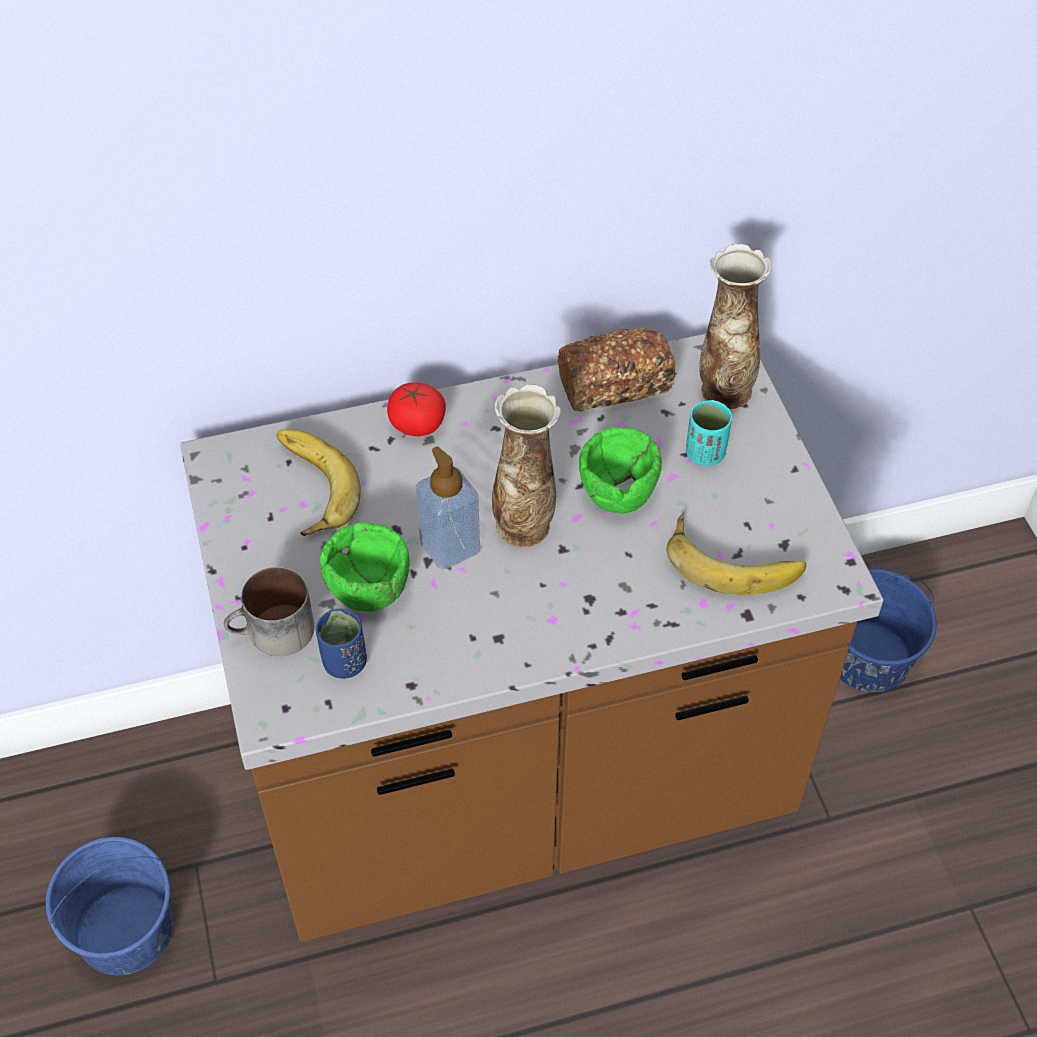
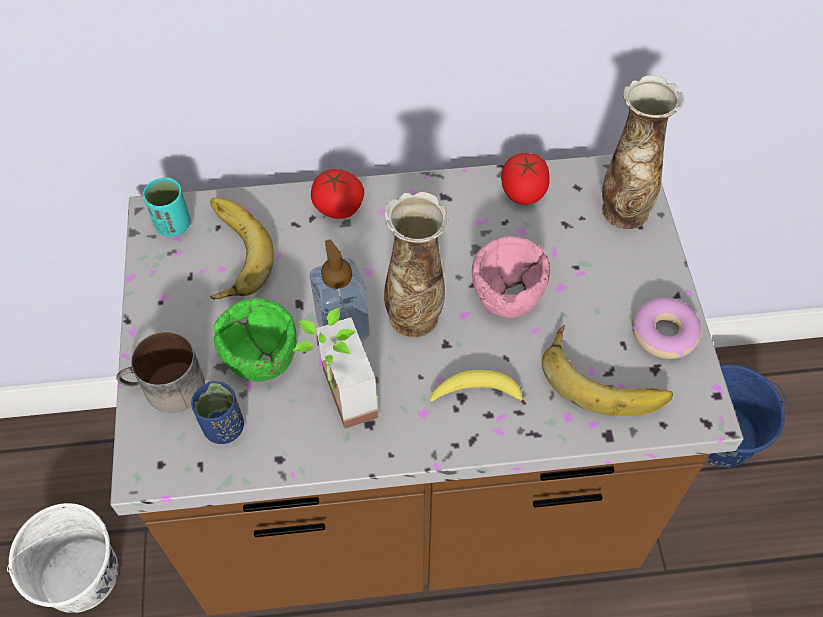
camera: 10 degrees right, 5 degrees up
(126, 930) = (81, 574): blue bucket -> white bucket
(457, 617) = (336, 398): none -> potted plant
(604, 592) = (476, 393): none -> banana
(614, 384) = (523, 192): bread -> tomato
(618, 492) = (507, 296): green bowl -> pink bowl
(705, 453) = (595, 269): turquoise cup -> turquoise cup (173, 225)
(787, 509) = (664, 334): none -> donut

